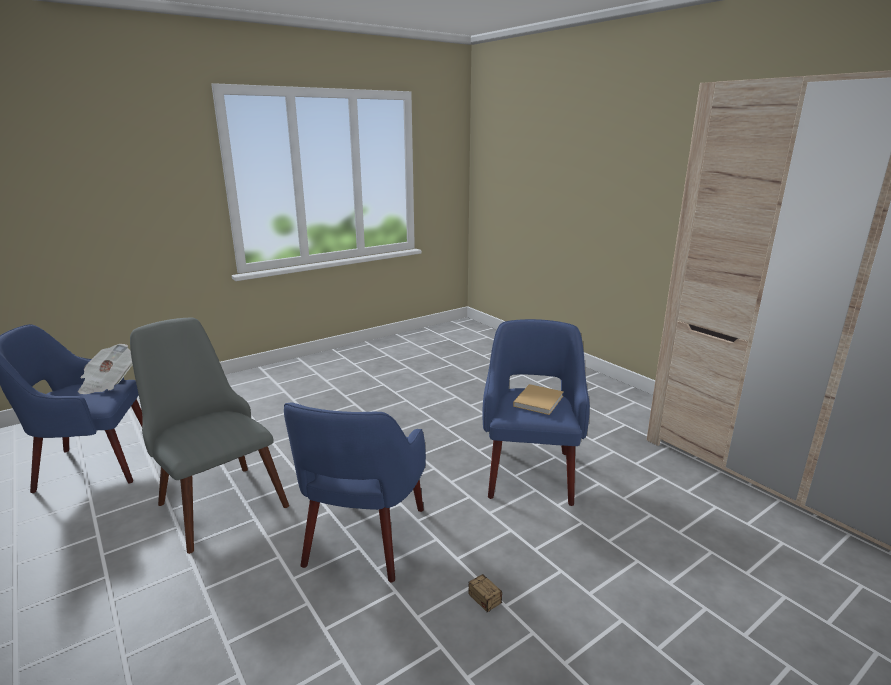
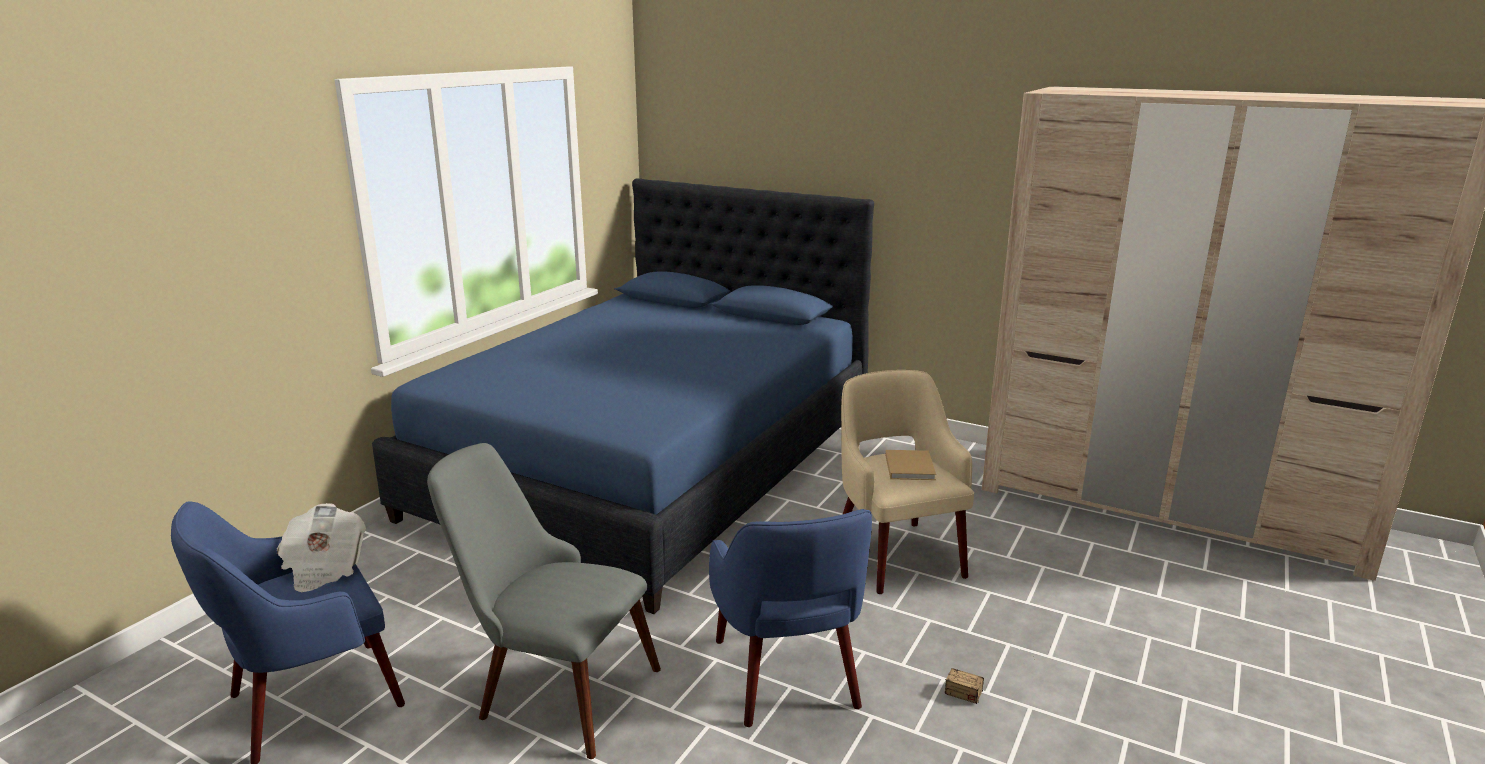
camera: 25 degrees left, 0 degrees up
(414, 373) = (652, 466): none -> blue bed
(530, 472) = (896, 554): blue armchair -> beige armchair

